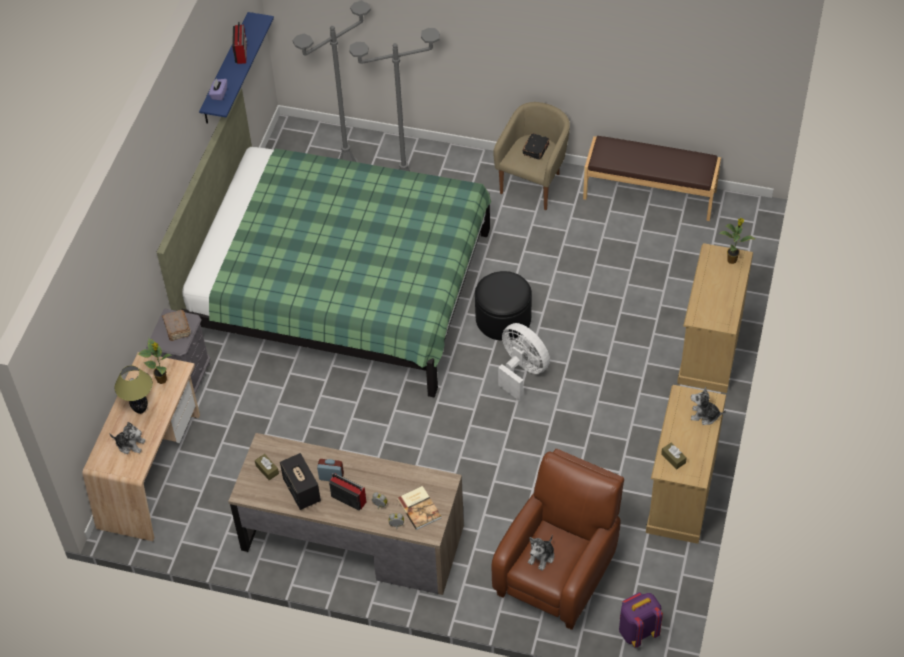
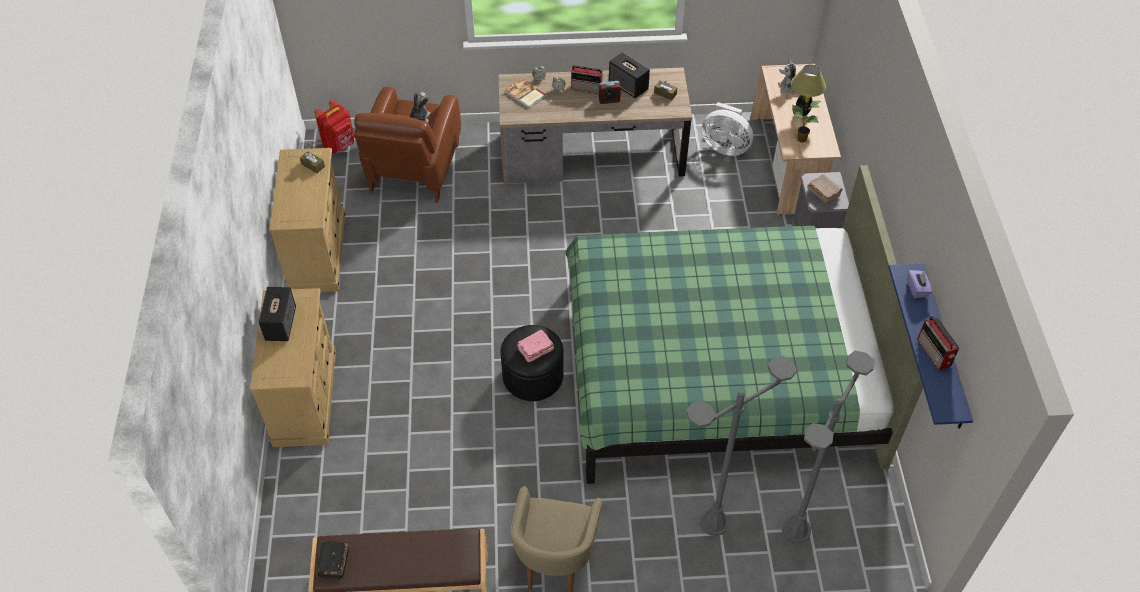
camera: 160 degrees right, 0 degrees up
(501, 287) = (535, 350): none -> pink book
(522, 371) = (495, 326): white fan -> white fan (725, 146)
(536, 150) = (552, 535): black book -> black book (333, 563)
(637, 631) = (339, 145): purple backpack -> red backpack
(704, 415) = (288, 206): plush toy -> none
(722, 299) = (281, 324): none -> speaker
(732, 259) = (273, 373): potted plant -> none

